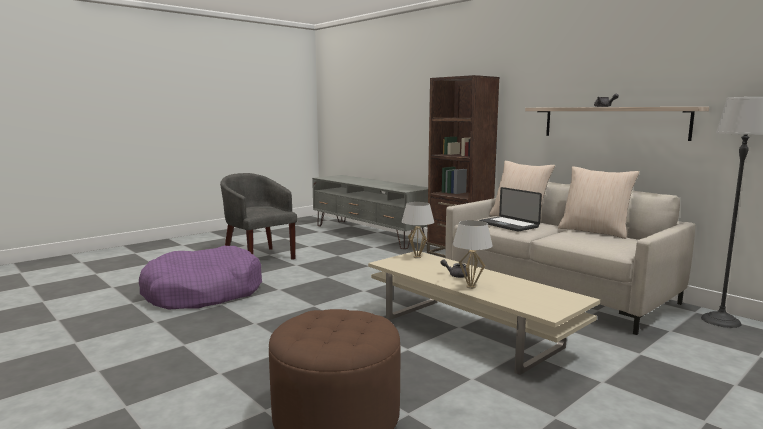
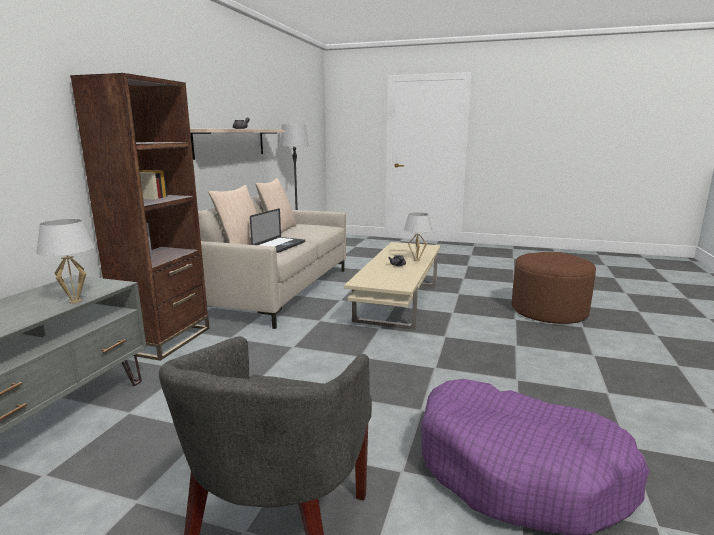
camera: 120 degrees left, 5 degrees up
(417, 257) = (367, 281): white table lamp -> white table lamp (75, 301)

